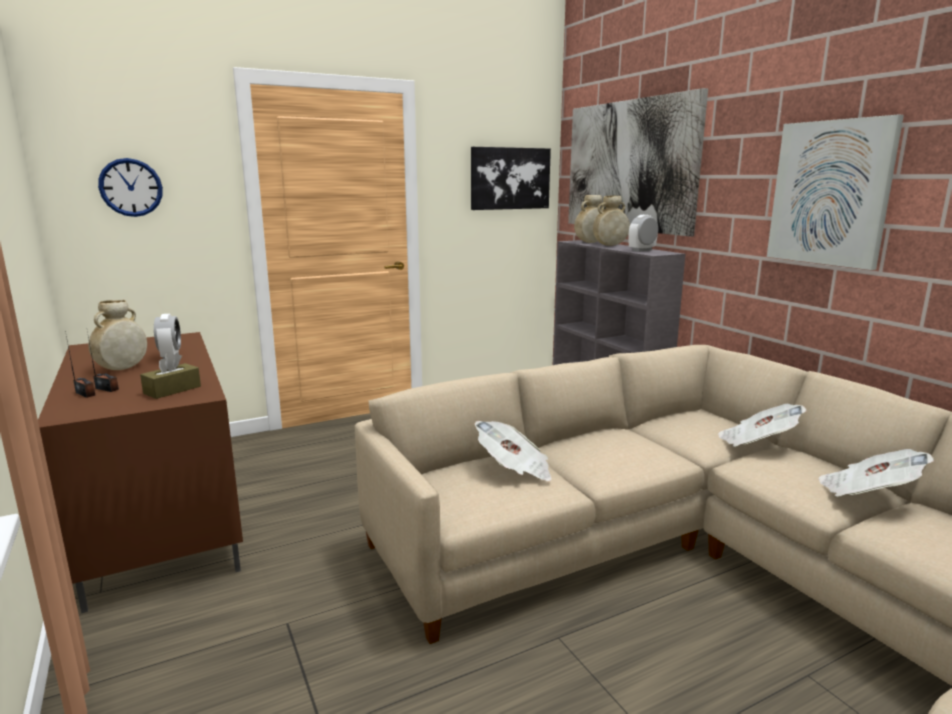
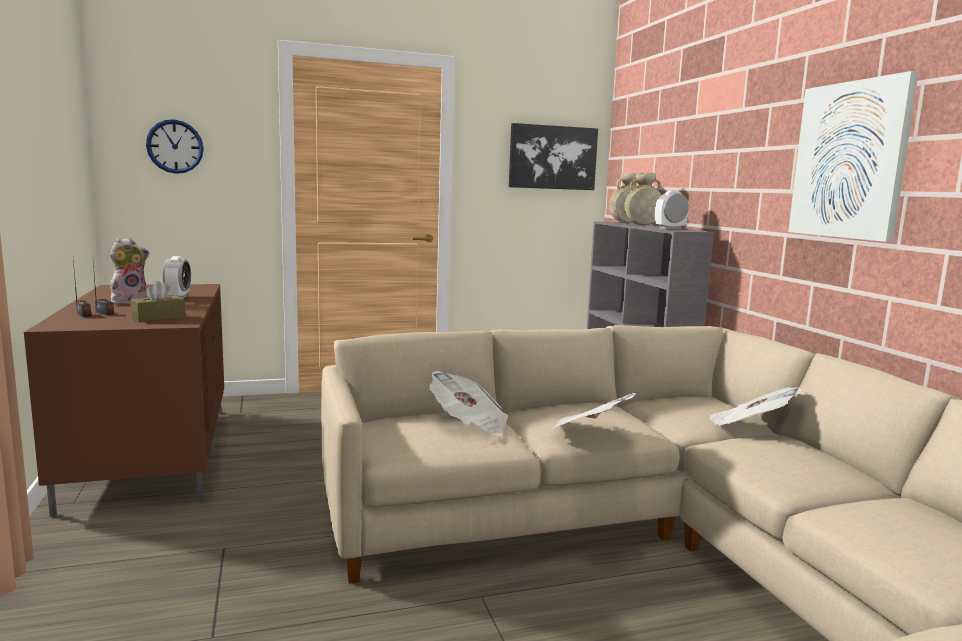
camera: 10 degrees right, 5 degrees down
(122, 369) = (129, 302): beige vase -> plush toy
(629, 166) = (669, 143): picture -> none
(867, 493) = (845, 480): newspaper -> newspaper (589, 433)

